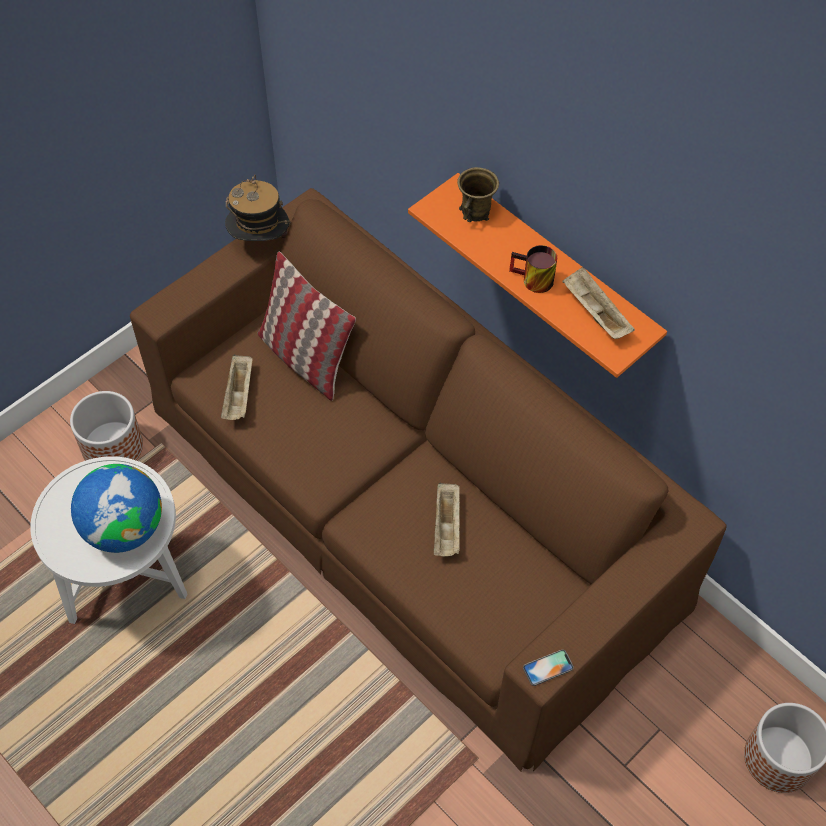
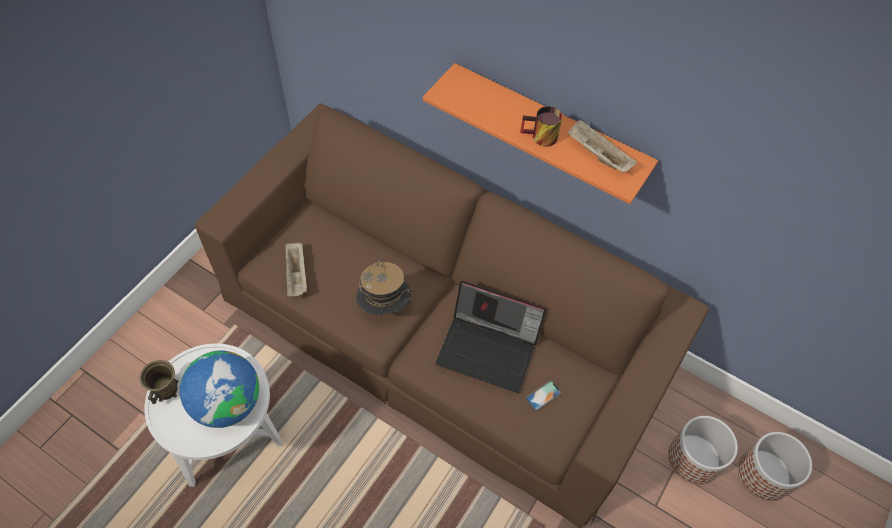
camera: 15 degrees left, 0 degrees up
(113, 447) = (196, 334): planter -> planter (694, 458)
(260, 243) = (290, 151): hat -> hat (384, 308)
(305, 358) = (343, 236): pillow -> none
(447, 527) = (489, 349): beige tray -> laptop
(476, 211) = (478, 90): brown mug -> brown mug (166, 389)
(548, 668) = (610, 450): phone -> phone (543, 395)

